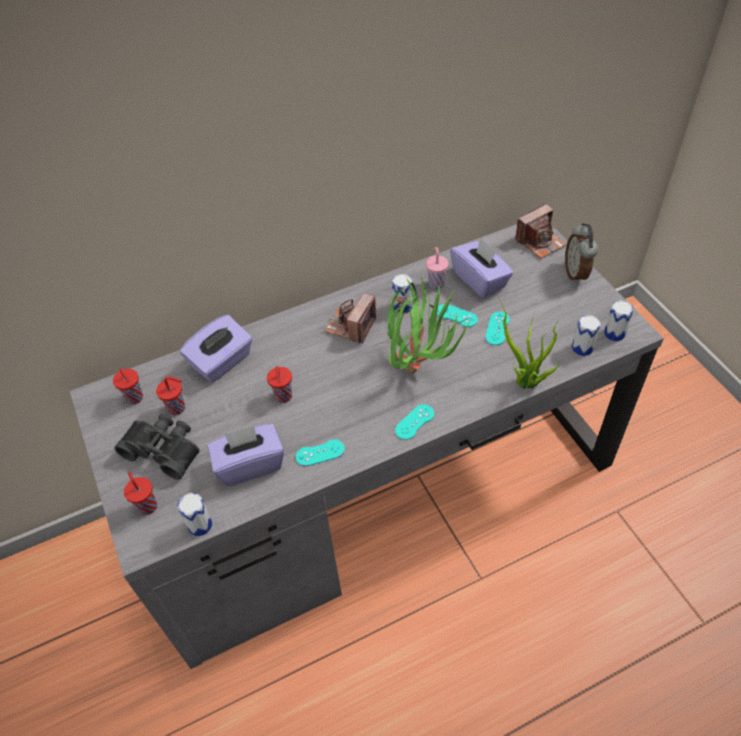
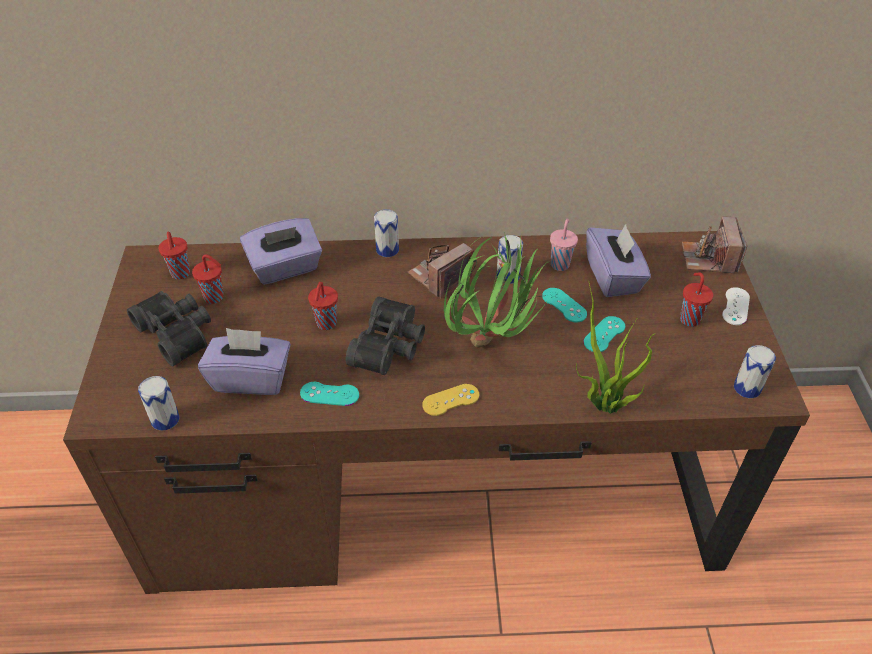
camera: 20 degrees right, 5 degrees down
(147, 506) = (127, 380): red cup -> red cup (689, 319)
(345, 396) = (390, 346): none -> black binoculars
(377, 488) = (434, 487): grey desk -> brown desk
(414, 422) = (451, 400): turquoise game controller -> yellow game controller
(540, 242) = (709, 259): camera -> camera turned 105 degrees clockwise
(576, 273) = (735, 306): alarm clock -> white game controller
(582, 348) = (697, 390): can -> can (387, 250)

